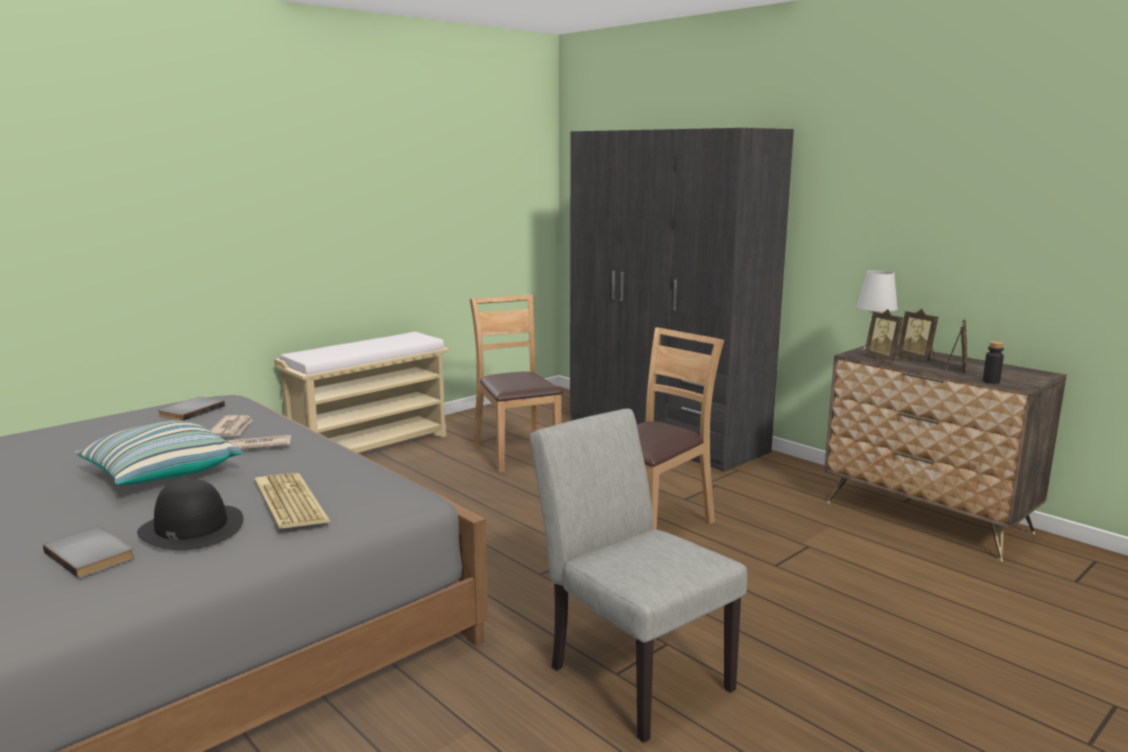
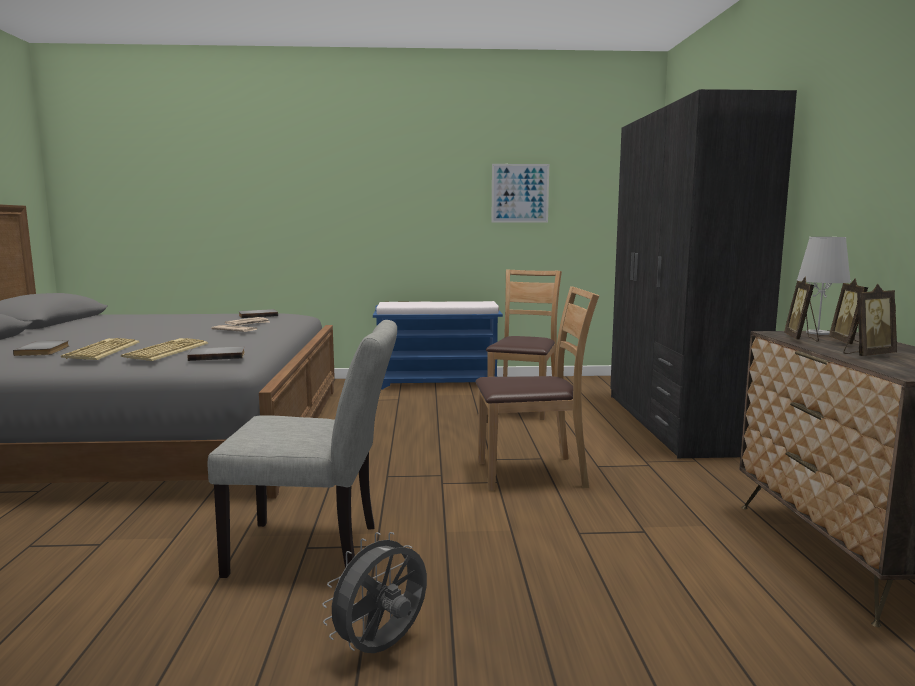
camera: 40 degrees right, 5 degrees down
(161, 474) = (162, 332): pillow -> none
(191, 528) = (101, 350): black hat -> keyboard
(371, 445) = (438, 383): beige bench -> blue bench
(378, 491) = (217, 356): none -> grey book
(431, 197) = (520, 193): none -> picture
(630, 672) = (317, 550): grey chair -> grey chair turned 90 degrees clockwise
(829, 718) = (382, 649): none -> grey fan
(991, 381) = (880, 367): black bottle -> none

